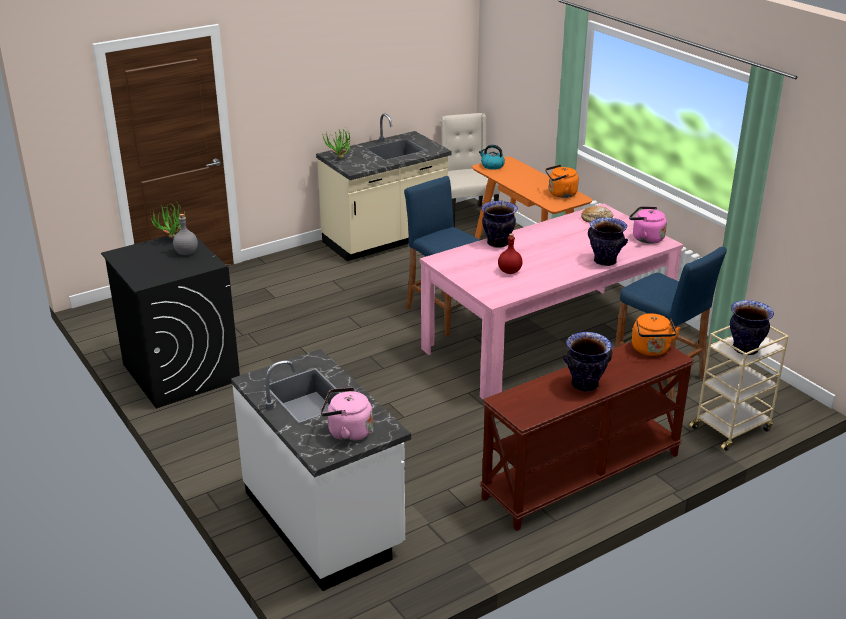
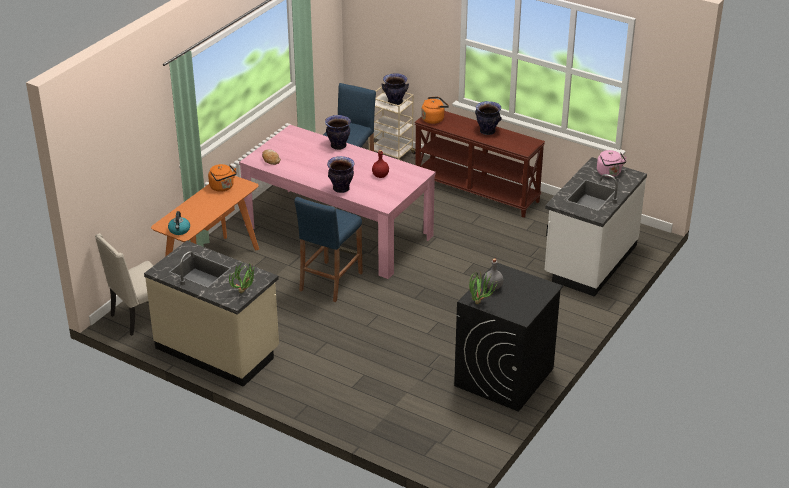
camera: 115 degrees left, 5 degrees up
(645, 238) = (290, 137): pink kettle -> none

